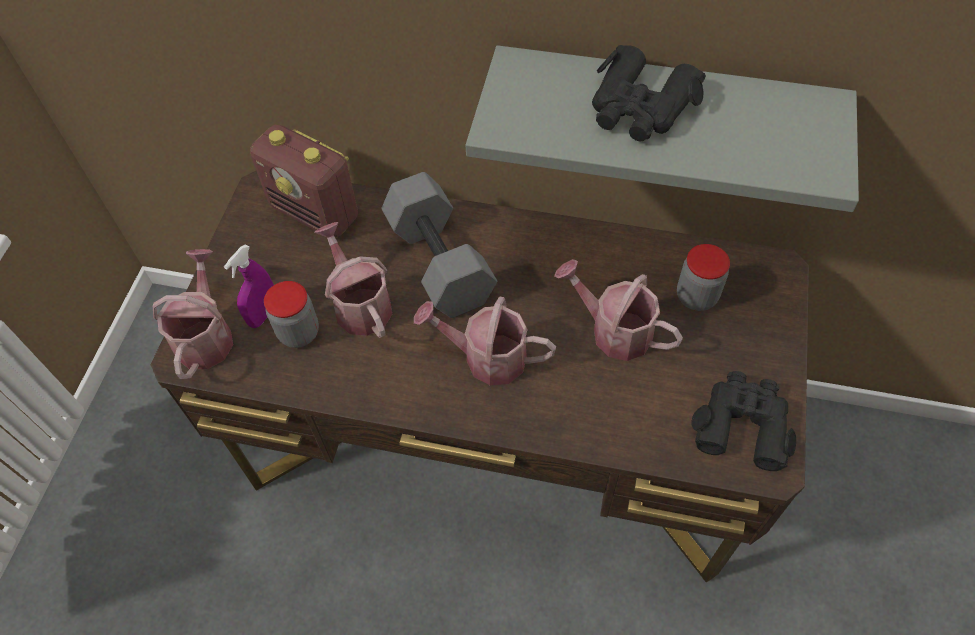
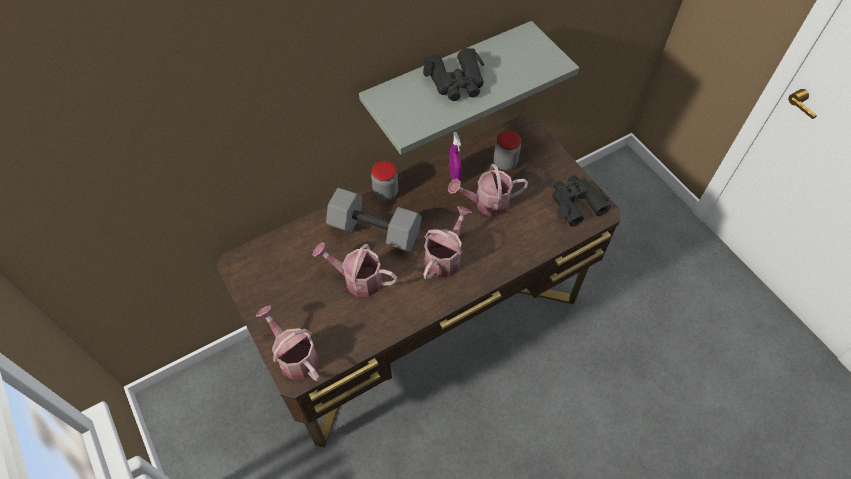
camera: 45 degrees left, 0 degrees up
(264, 314) = (313, 322): purple spray bottle -> purple spray bottle (454, 175)
(299, 332) = (342, 316): jar -> jar (385, 192)
(316, 212) = (282, 253): radio -> none
(486, 357) = (445, 257): watering can -> watering can turned 150 degrees clockwise

